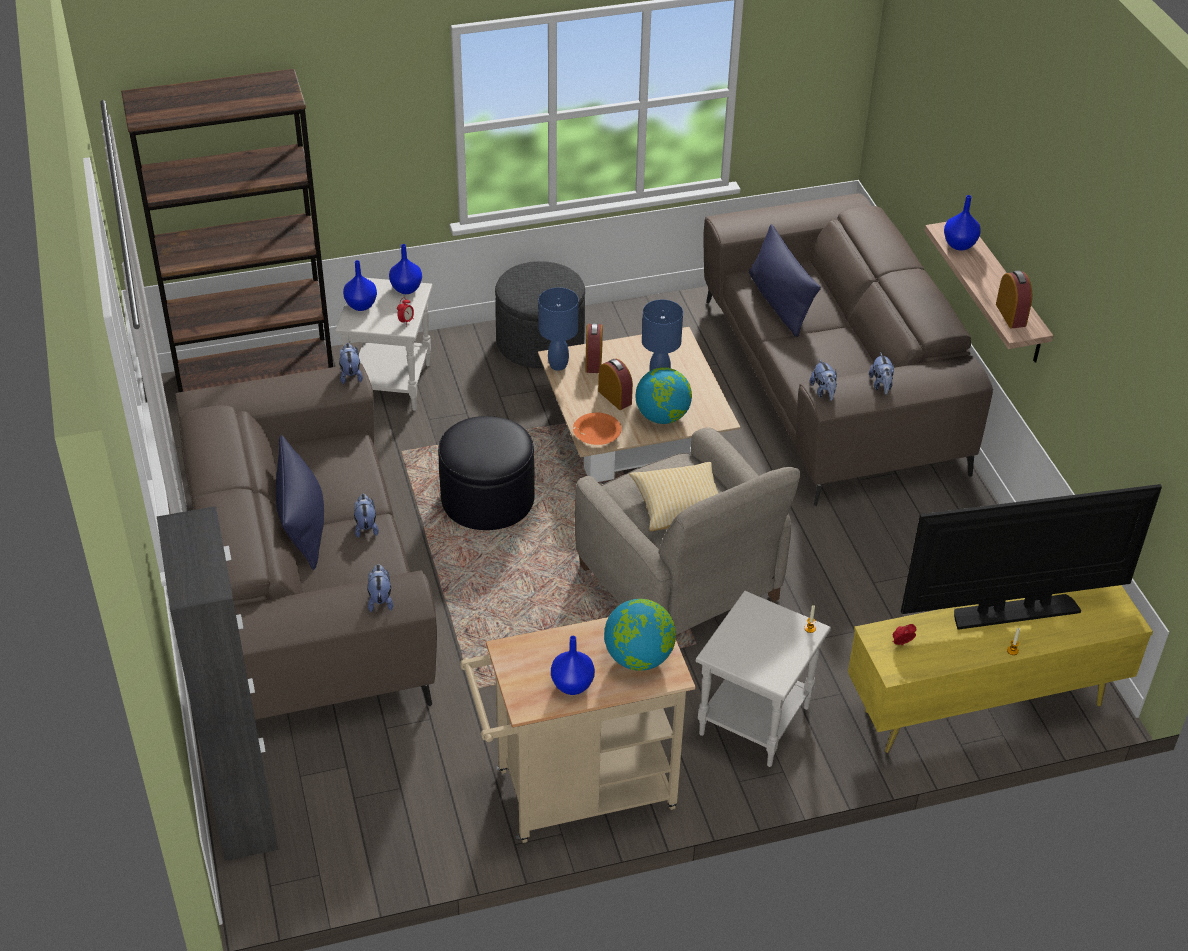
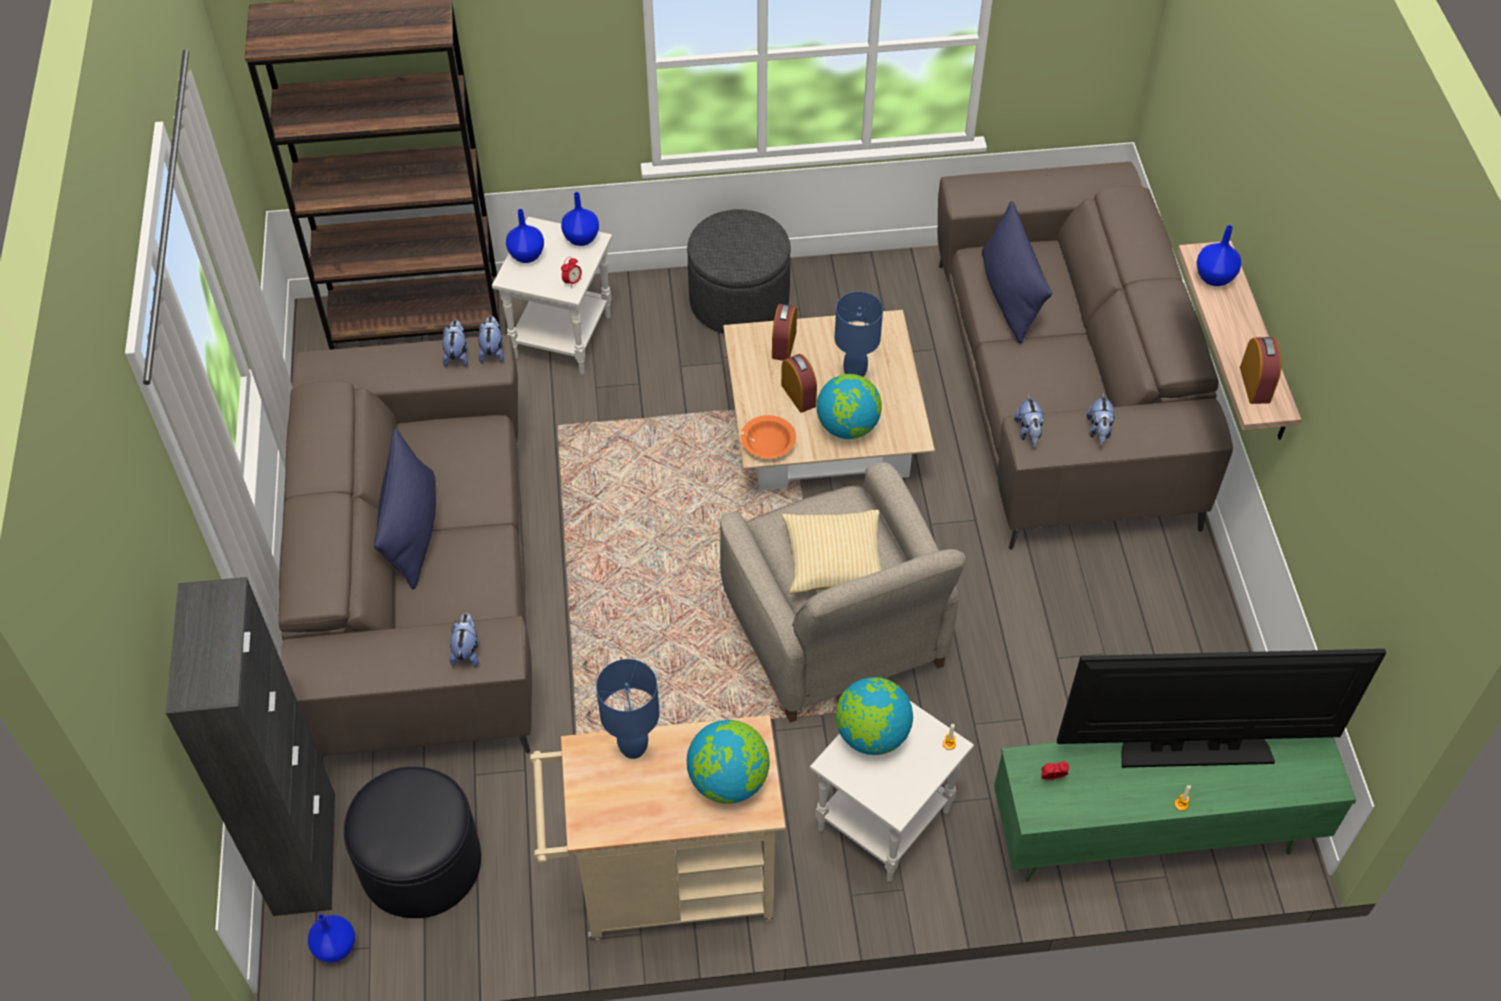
camera: 10 degrees right, 10 degrees up
(366, 526) = (481, 540): plush toy -> plush toy (457, 355)
(487, 498) = (641, 497): black ottoman -> black ottoman (421, 862)
(557, 365) = (742, 345): blue table lamp -> blue table lamp (632, 748)
(573, 685) = (646, 807): blue vase -> blue vase (336, 948)
(743, 629) = (871, 734): none -> globe
(982, 707) = (1150, 837): yellow tv stand -> green tv stand

